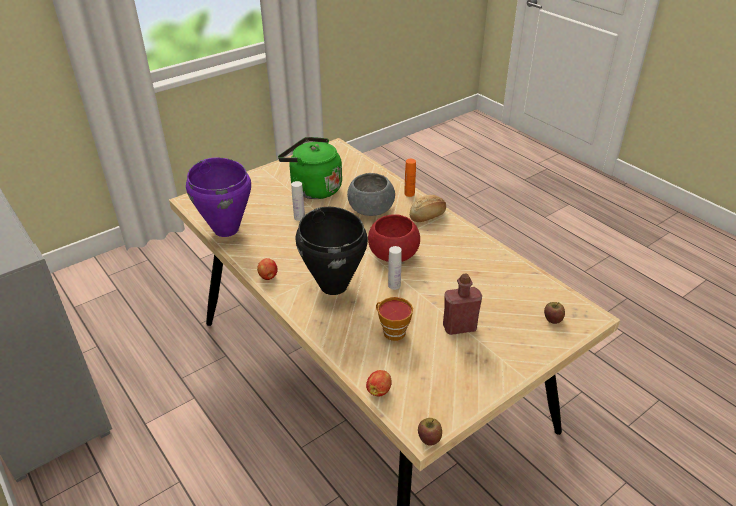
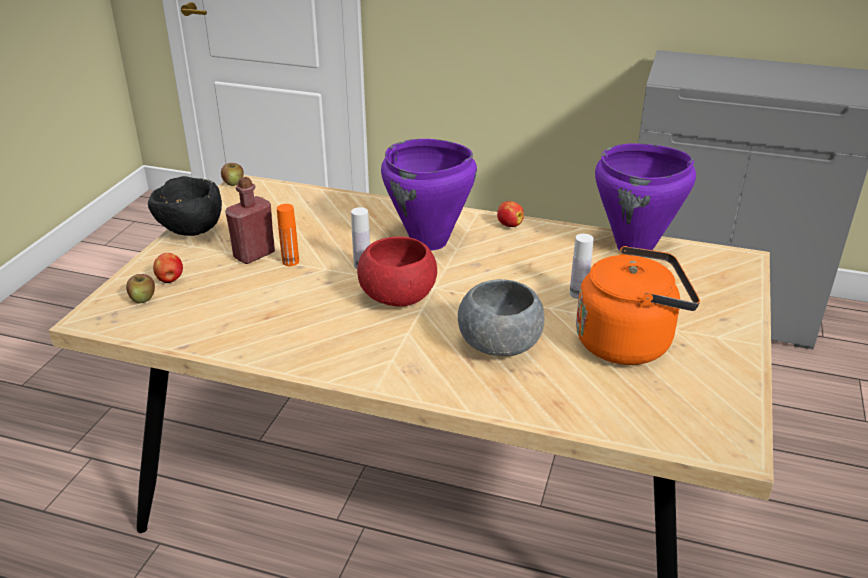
camera: 145 degrees right, 5 degrees down
(313, 188) = (629, 342): green kettle -> orange kettle
(334, 285) = (429, 242): black cooking pot -> purple cooking pot
(379, 390) = (298, 192): apple -> apple (170, 280)
(391, 331) = (325, 228): cup -> none
(409, 194) = (473, 399): orange bottle -> orange bottle (290, 261)
(428, 216) = (402, 370): bread -> none
(497, 379) = (190, 231): none -> black bowl

